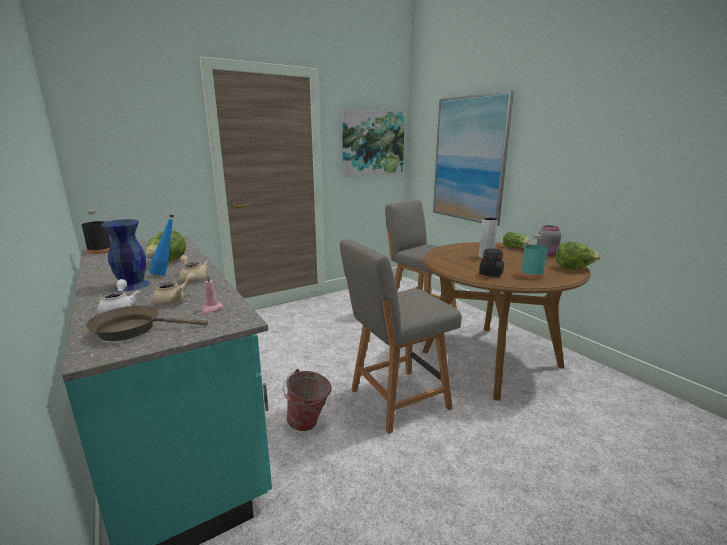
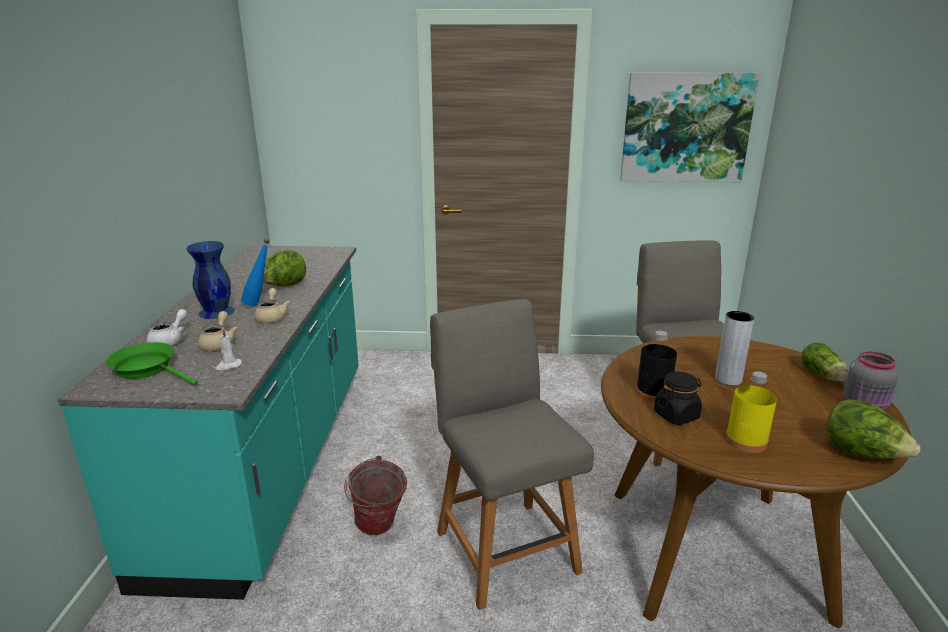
camera: 35 degrees right, 5 degrees up
(100, 251) = (253, 255): black bottle -> black bottle (653, 393)
(133, 329) = (148, 369): brown frying pan -> green frying pan
(175, 300) = (219, 343): beige teapot -> beige teapot turned 75 degrees counterclockwise
(211, 309) = (228, 366): pink candle -> white candle
(396, 400) = (504, 547): grey chair -> grey chair turned 60 degrees clockwise
(469, 159) = (832, 181): picture -> none
(531, 275) = (746, 441): turquoise bottle -> yellow bottle

